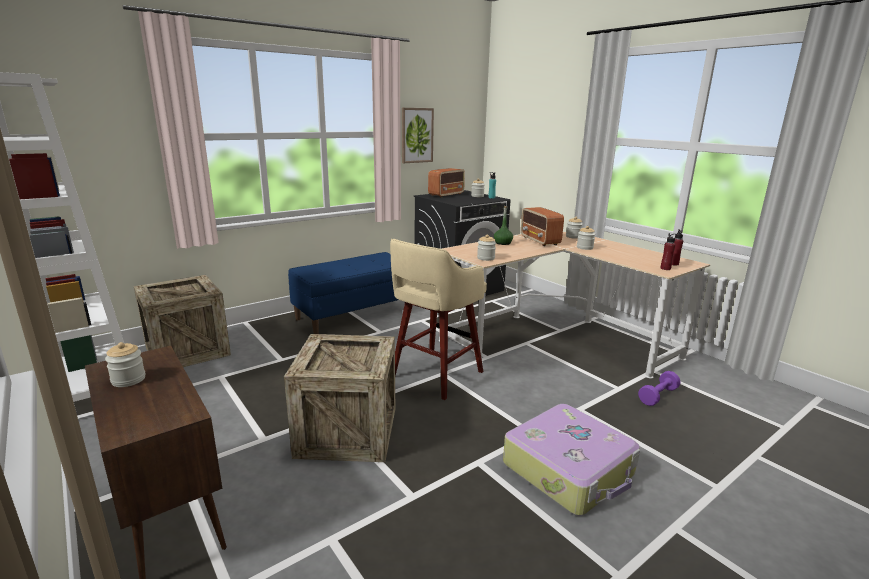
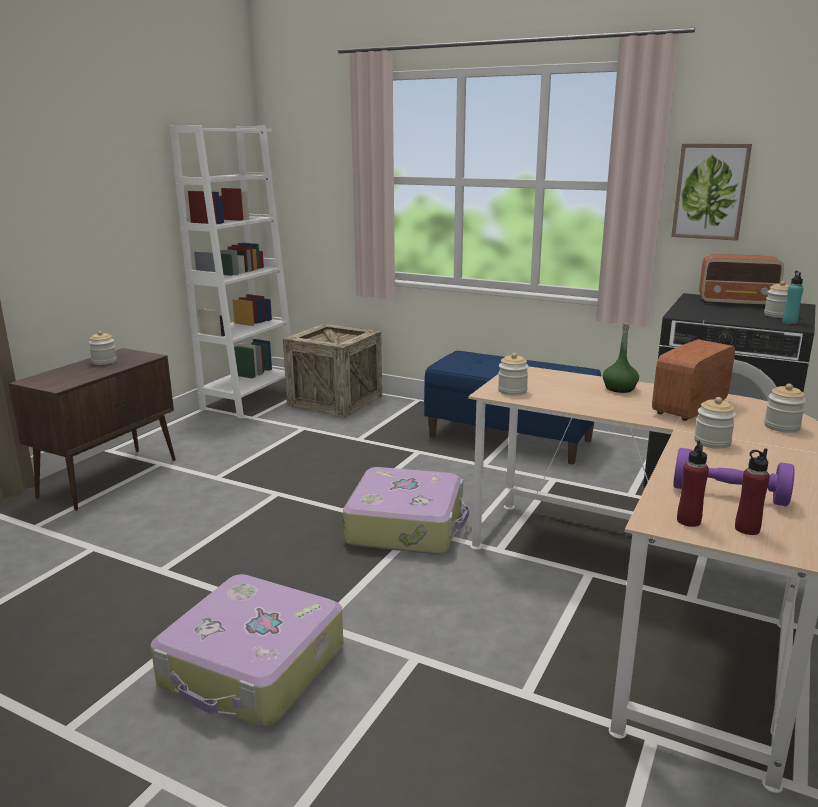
camera: 65 degrees right, 0 degrees up
(347, 431) = (250, 509): crate -> none
(435, 375) = (406, 525): beige stool -> suitcase
(658, 396) = (542, 749): purple dumbbell -> purple dumbbell (729, 495)

